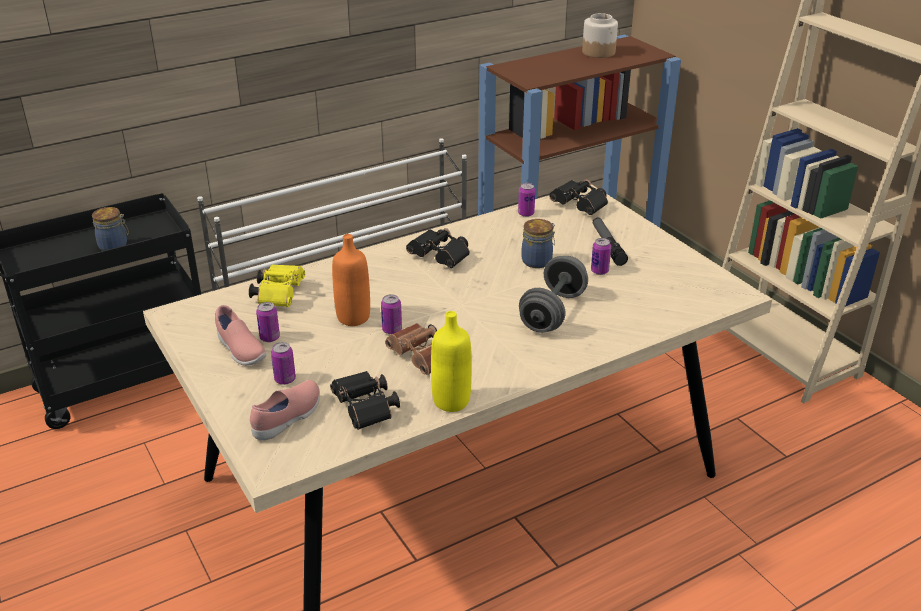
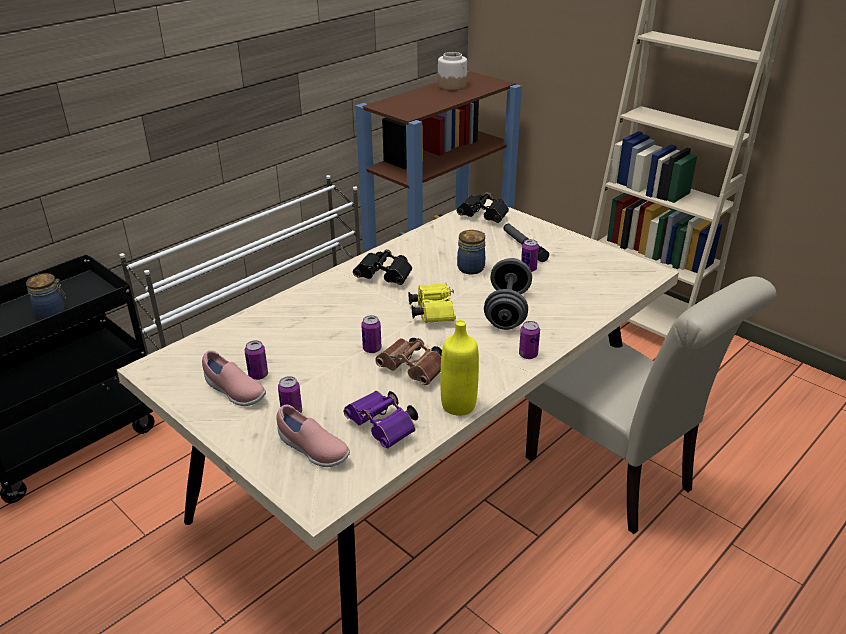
camera: 15 degrees left, 0 degrees up
(279, 294) = (249, 332): yellow binoculars -> yellow binoculars (432, 311)
(288, 418) = (312, 450): pink shoe -> pink shoe turned 105 degrees clockwise
(353, 318) = (330, 343): orange bottle -> none
(366, 411) = (384, 428): black binoculars -> purple binoculars
(526, 213) = (441, 229): can -> can (528, 355)
(672, 523) = (617, 478): none -> beige chair

